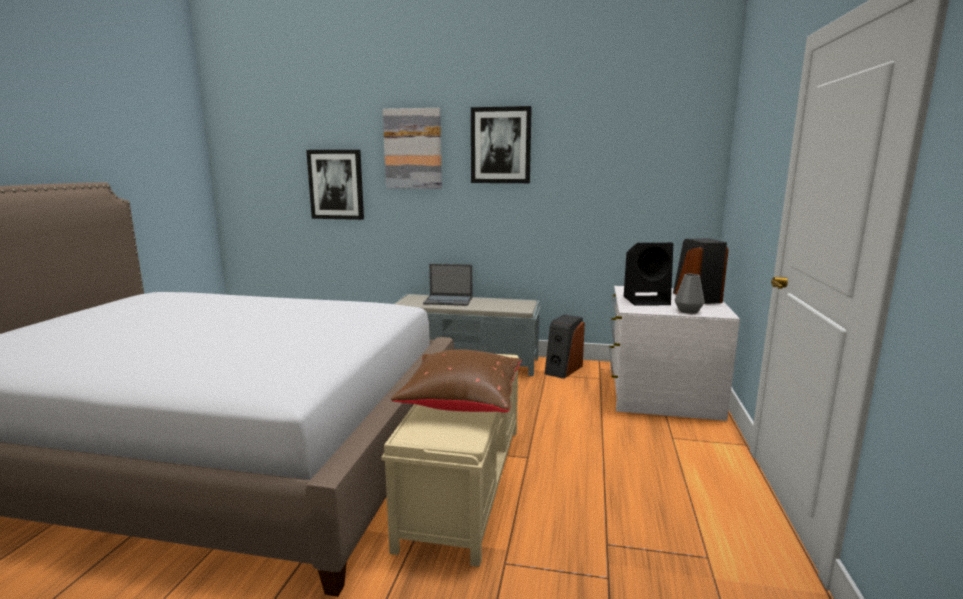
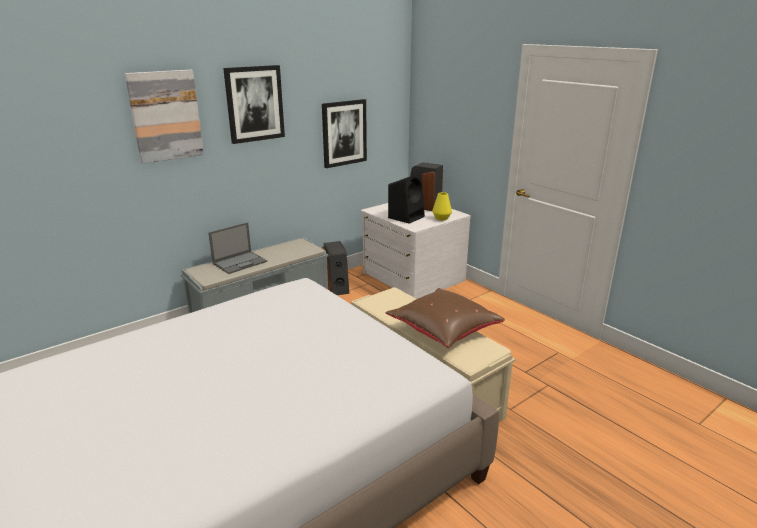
camera: 50 degrees left, 10 degrees up
(336, 184) = (71, 169): picture -> picture (344, 133)
(688, 311) = (441, 218): grey vase -> yellow vase

